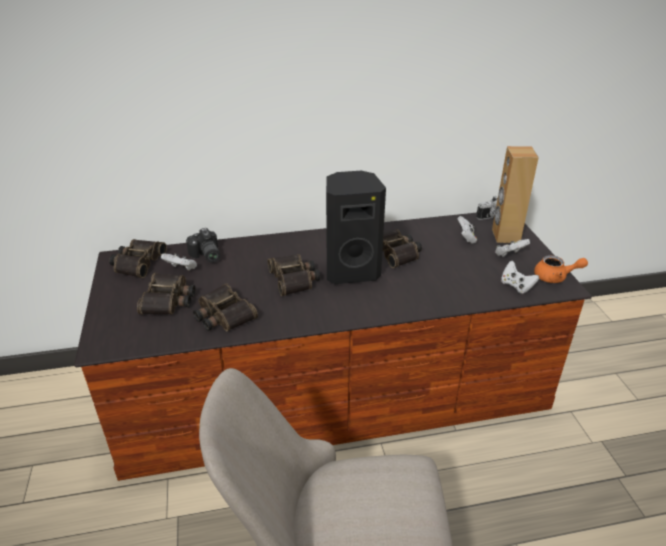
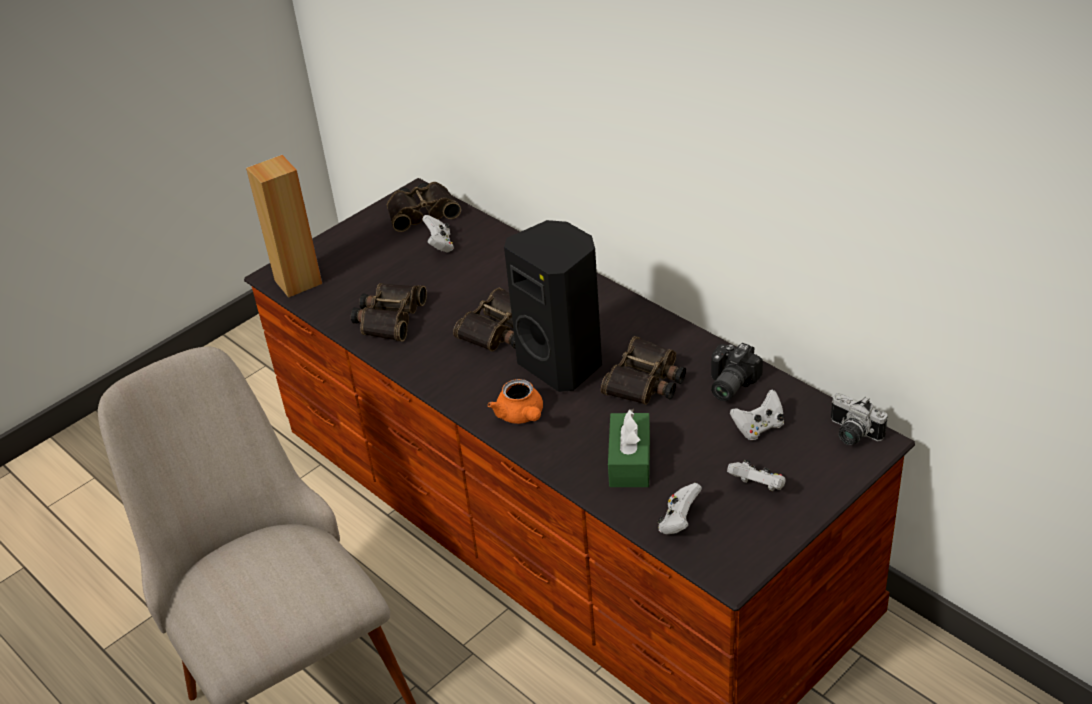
camera: 60 degrees right, 5 degrees up
(169, 300) = (380, 270): binoculars -> none
(205, 256) = (480, 245): camera -> camera (728, 384)
(455, 282) = (630, 461): none -> green tissue box
(505, 236) = (811, 464): brown speaker -> brown speaker (298, 281)
(555, 277) = (744, 554): orange teapot -> orange teapot (521, 416)

